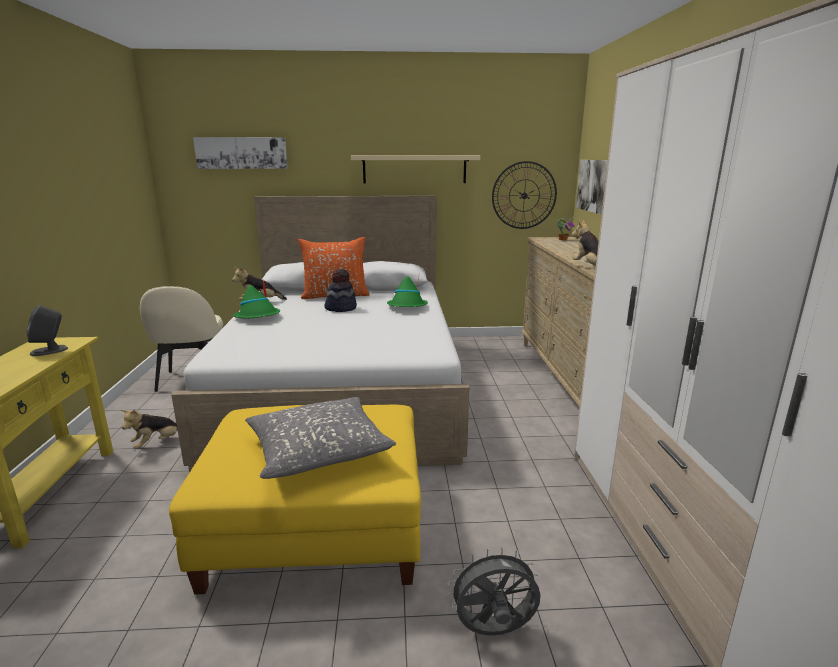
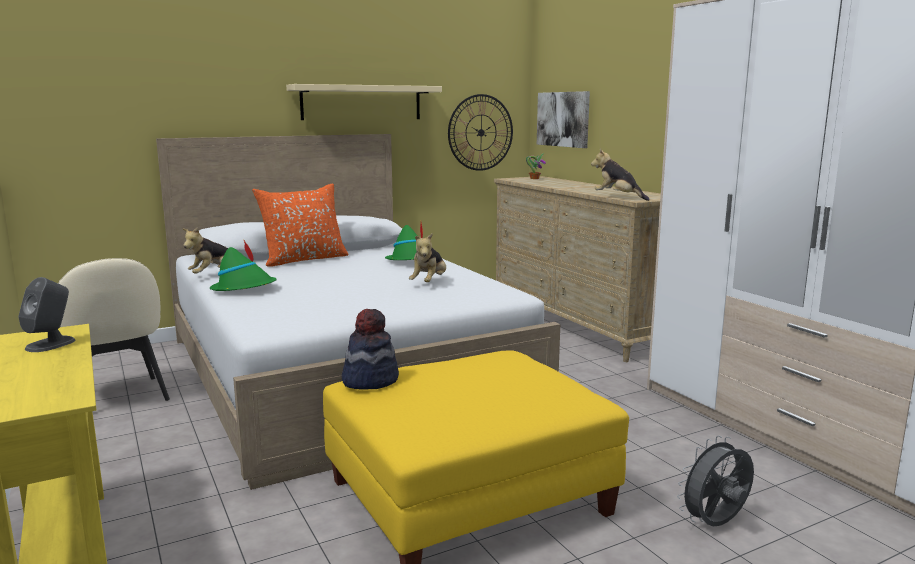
camera: 25 degrees left, 5 degrees down
(157, 443) = (160, 472): plush toy -> plush toy (429, 283)
(241, 153) = (134, 79): picture -> none
(319, 450) = (493, 393): grey pillow -> none
(341, 308) = (335, 270): hat -> hat (370, 380)

